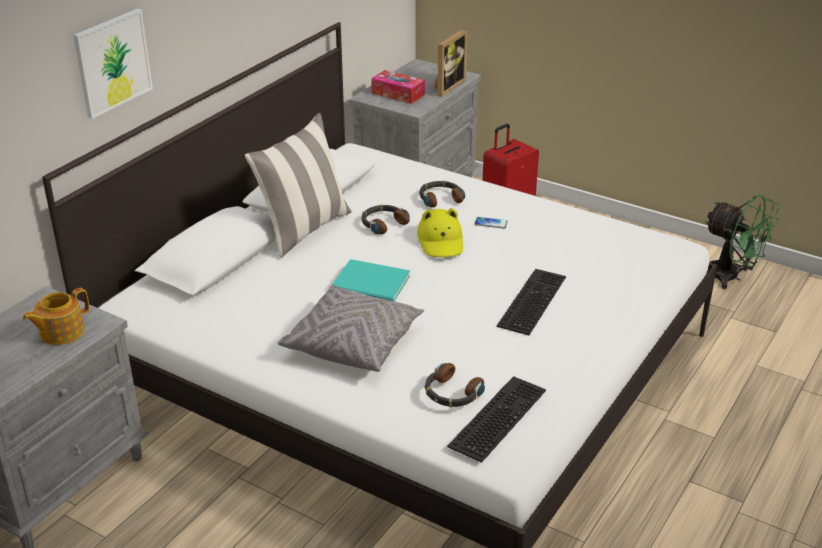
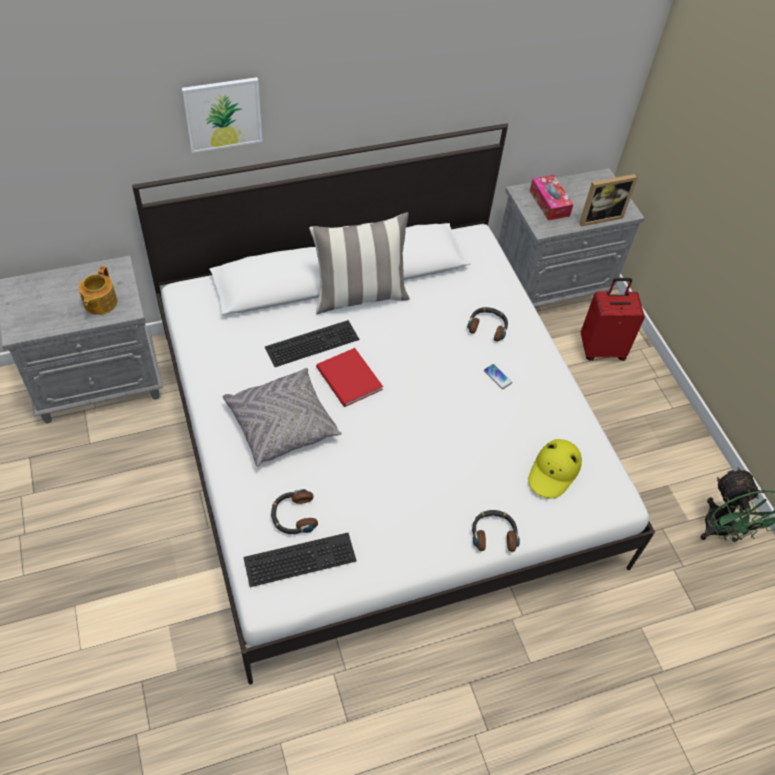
camera: 35 degrees right, 20 degrees up
(60, 332) = (99, 303): teapot -> teapot turned 75 degrees counterclockwise
(372, 285) = (348, 380): turquoise book -> red book
(383, 223) = (419, 325): headphones -> headphones (494, 534)
(441, 241) = (441, 371): yellow hat -> yellow hat (554, 471)
(530, 300) = (441, 471): keyboard -> keyboard (312, 342)

